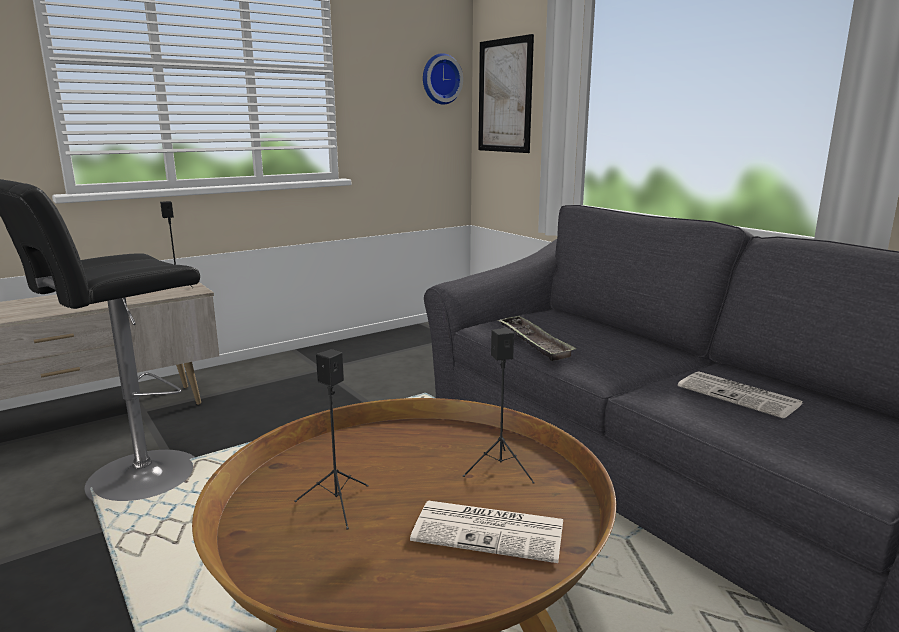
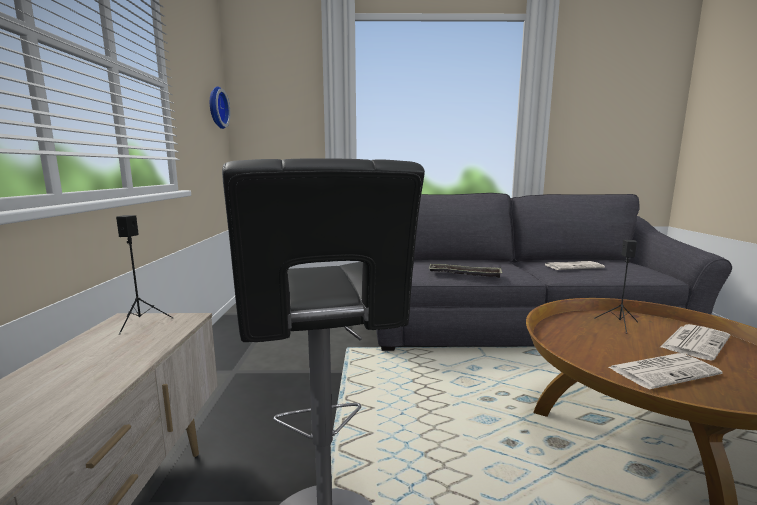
camera: 55 degrees left, 5 degrees down
(337, 505) = (663, 371): black speaker -> newspaper
(505, 96) = (270, 125): picture -> none

